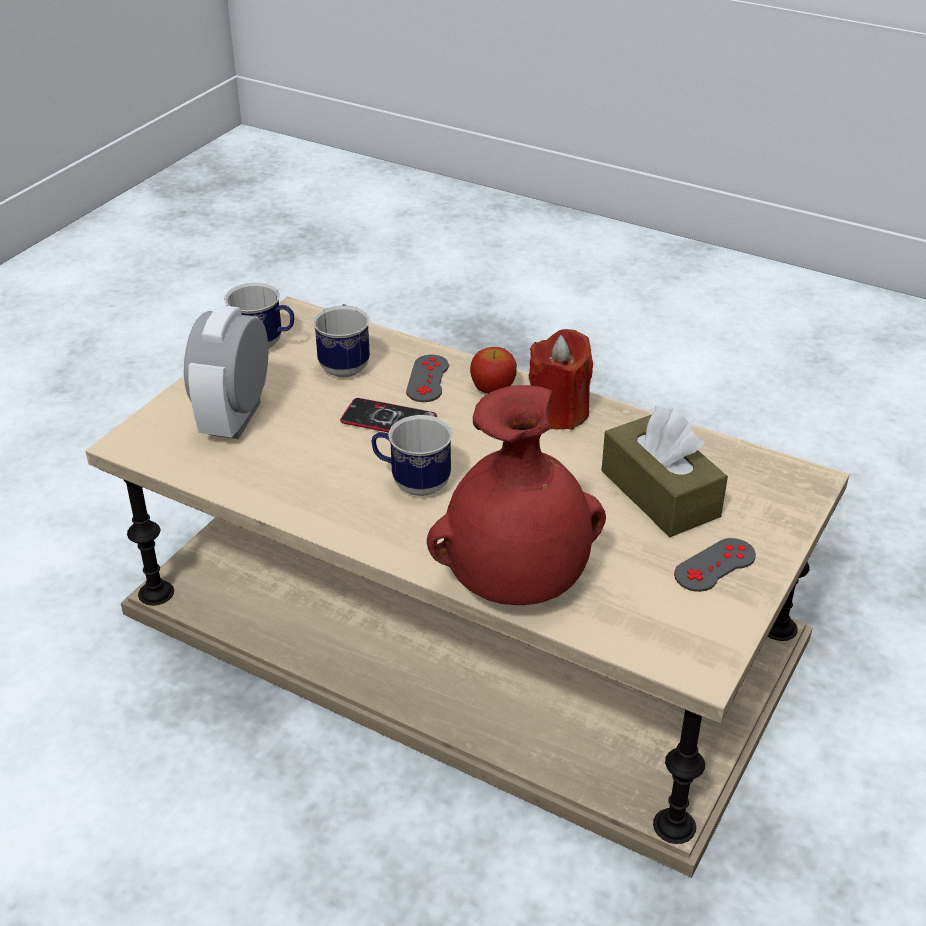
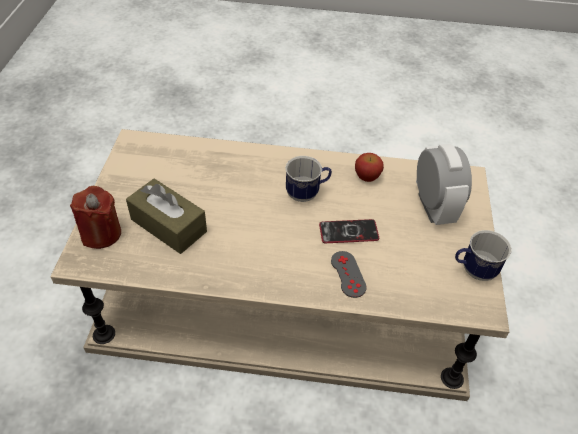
camera: 155 degrees right, 10 degrees up
(345, 364) = (409, 270): mug -> none
(493, 389) = (301, 278): apple -> apple (367, 177)
(517, 583) = (227, 156): red vase -> none
(558, 412) = (249, 270): red candle -> red candle (101, 233)
(715, 565) = (131, 189): grey game controller -> none

